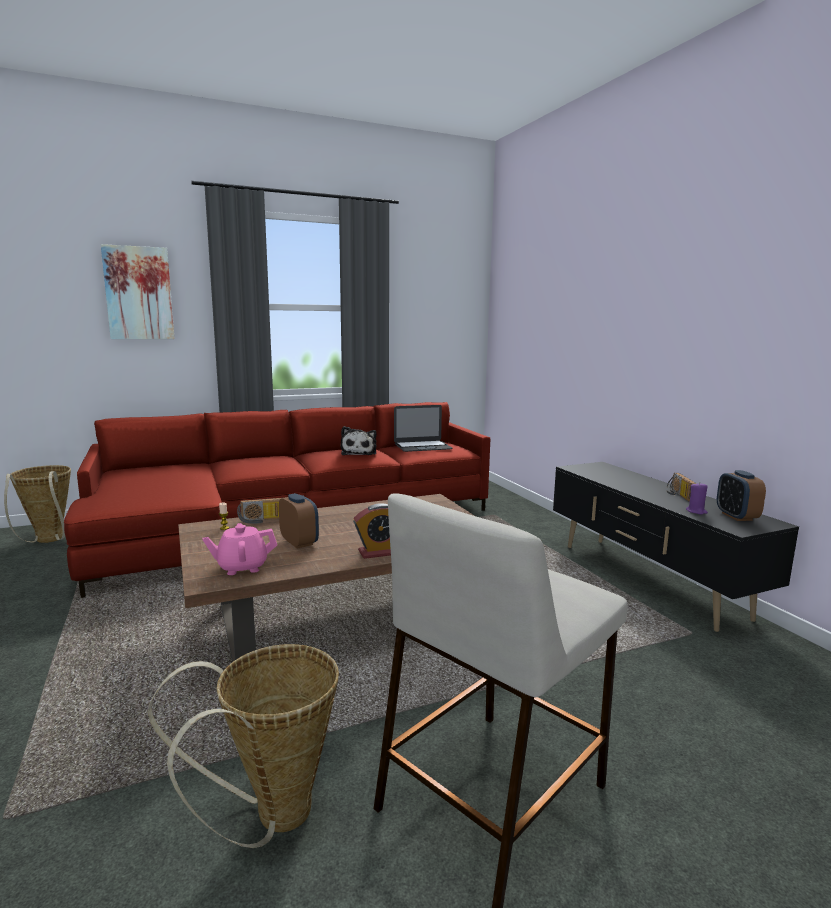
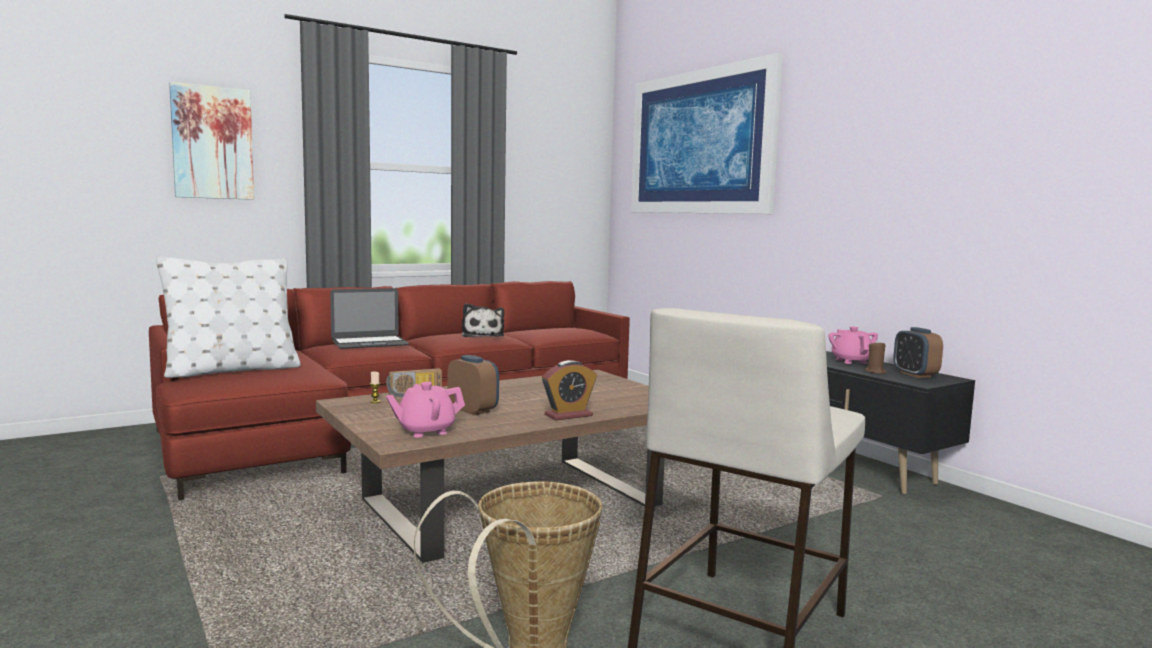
camera: 10 degrees left, 5 degrees down
(48, 541) = (93, 449): basket -> none
(135, 488) = (232, 370): none -> white pillow
(422, 446) = (551, 329): laptop -> laptop (370, 343)
(559, 279) = (700, 143): none -> picture
(678, 495) = (851, 361): radio -> pink teapot
(696, 511) = (875, 372): purple candle -> brown candle

